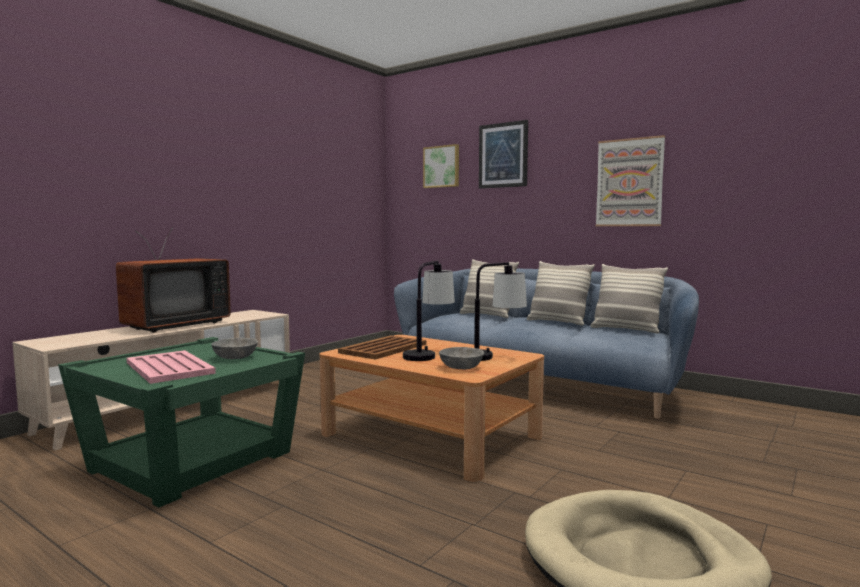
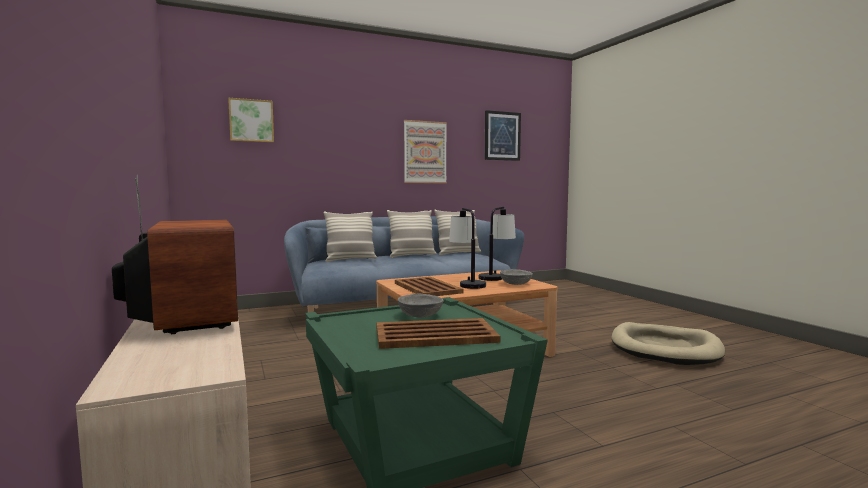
camera: 60 degrees left, 0 degrees up
(169, 368) = (436, 335): pink tray -> brown tray
(503, 155) = (322, 119): picture -> picture (502, 136)

